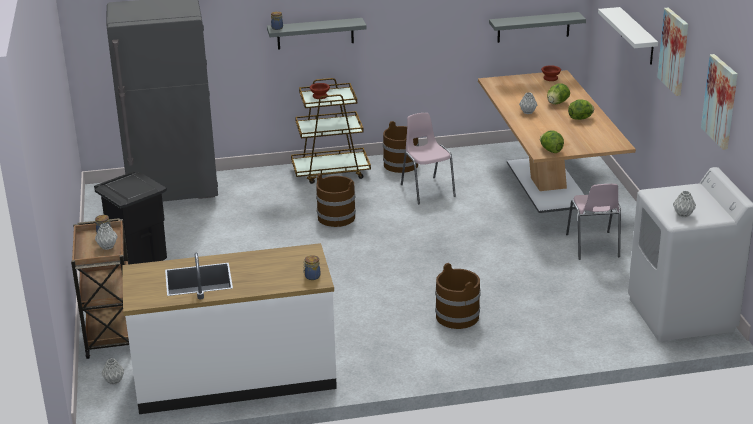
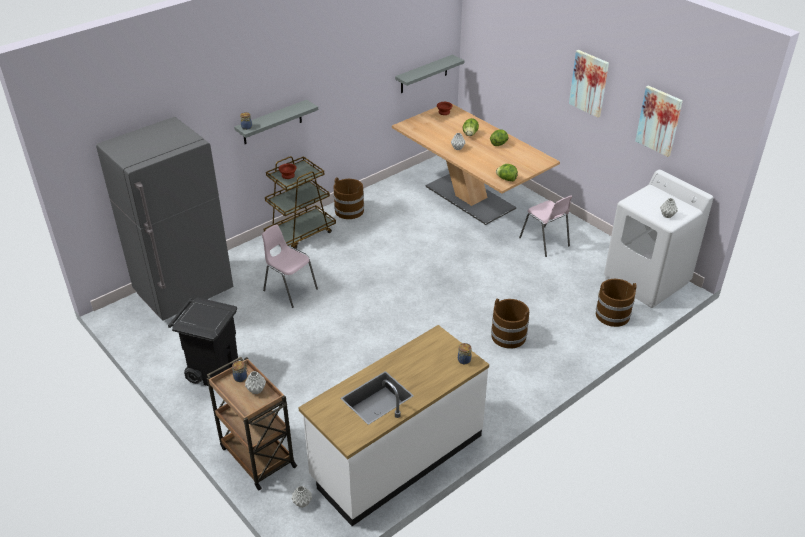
camera: 30 degrees left, 10 degrees up
(336, 217) = (343, 275): brown bucket -> brown bucket (612, 315)
(427, 190) = (389, 228): pink chair -> pink chair (290, 289)
(637, 36) = (532, 72): white shelf -> none

